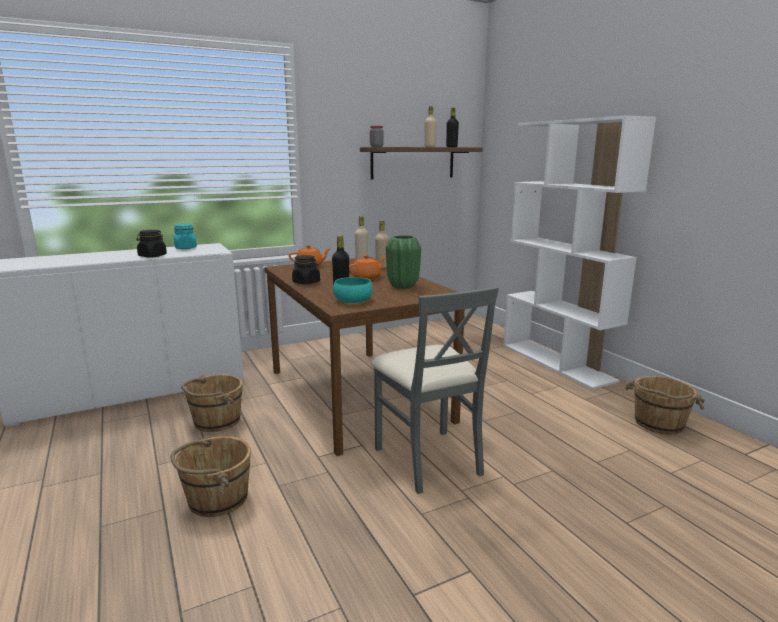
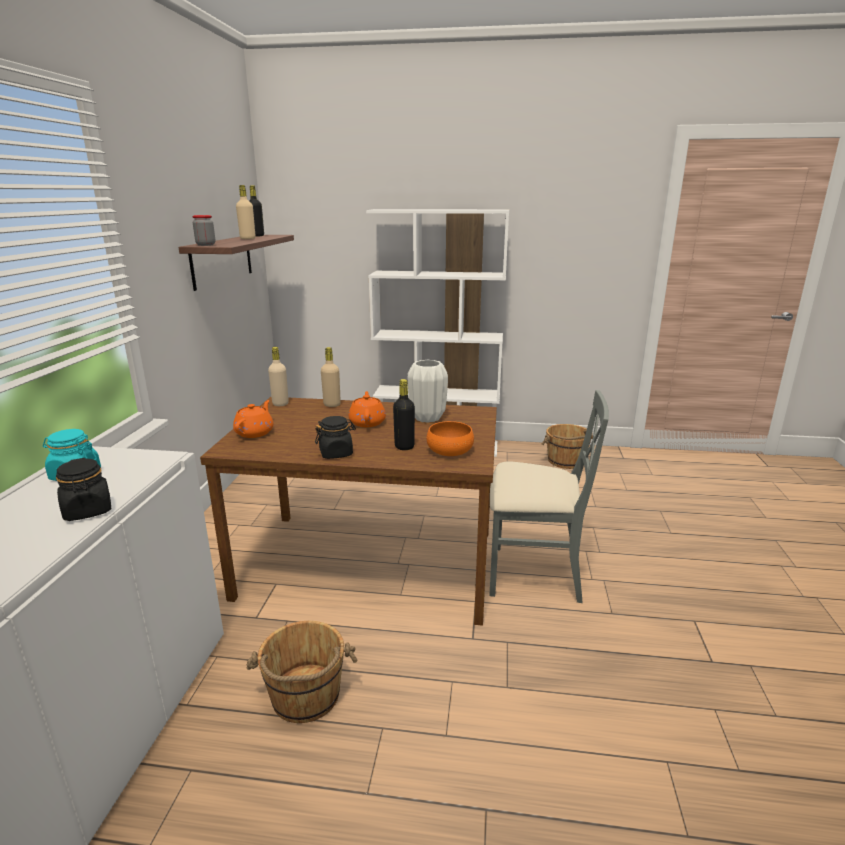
camera: 55 degrees left, 5 degrees up
(216, 499) = (498, 748): brown bucket -> none
(353, 300) = (449, 451): turquoise bowl -> orange bowl
(403, 286) = (428, 418): green vase -> white vase

